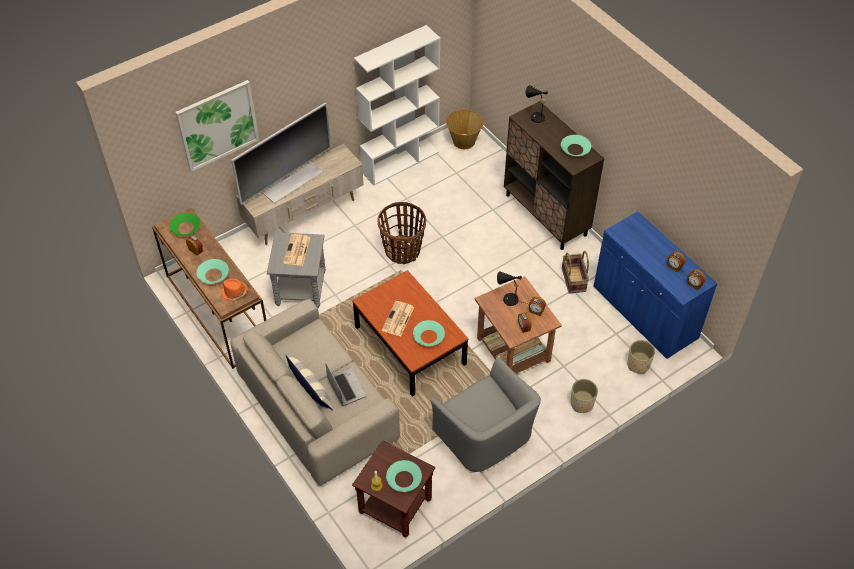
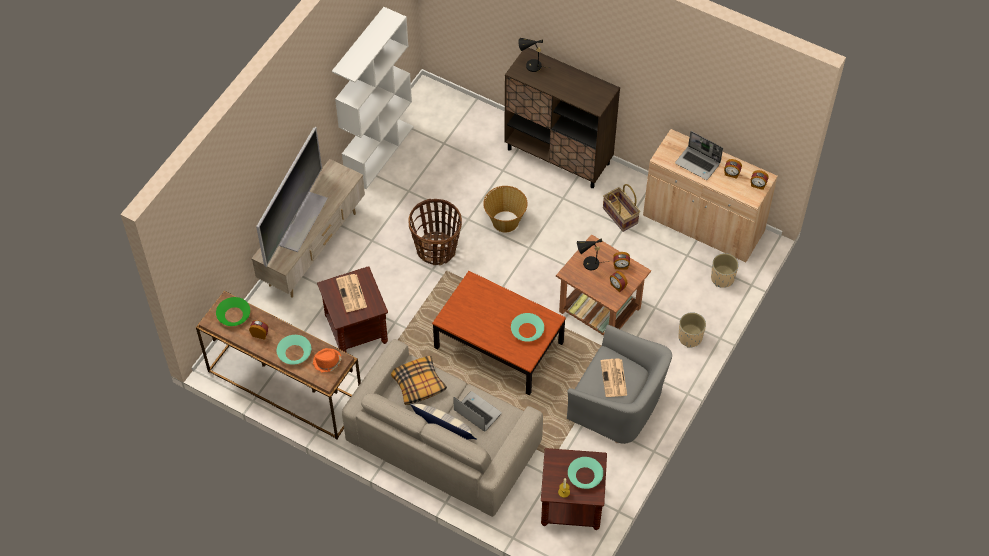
camera: 25 degrees left, 5 degrees up
(218, 125) = (233, 196): picture -> none
(300, 288) = (355, 329): grey side table -> brown side table
(311, 345) = (418, 384): none -> pillow
(398, 319) = (488, 325): newspaper -> newspaper (614, 378)
(464, 141) = (432, 104): basket -> basket (505, 221)
(575, 149) = (587, 87): turquoise bowl -> none
(644, 313) = (703, 224): blue cabinet -> beige cabinet
(647, 247) = (698, 163): none -> laptop

